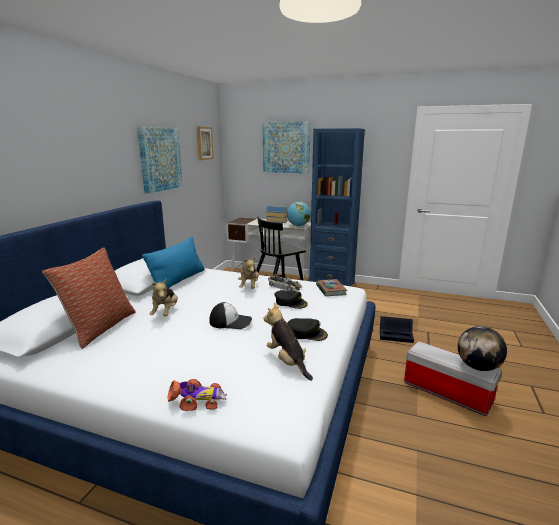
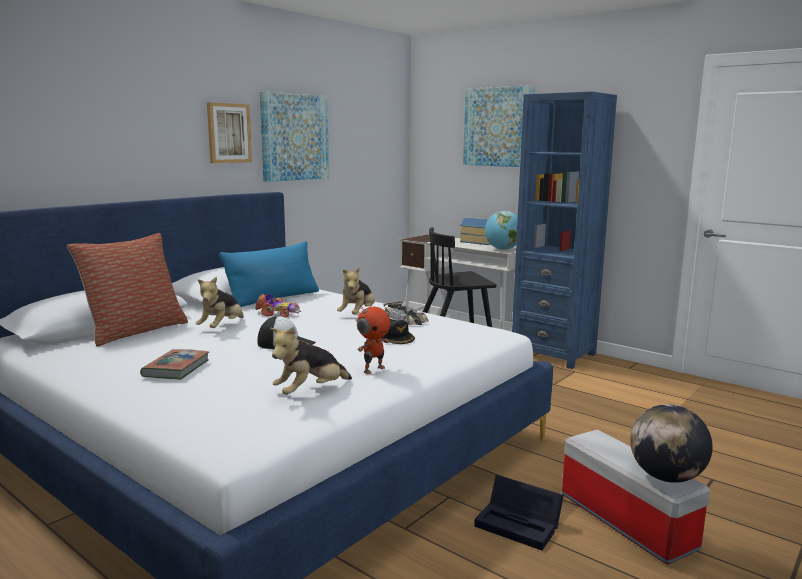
camera: 20 degrees right, 5 degrees down
(196, 400) = (162, 407): toy car -> toy car (277, 313)
(204, 143) = (376, 120): picture -> picture (228, 133)
(287, 361) = (310, 392): plush toy -> plush toy turned 120 degrees counterclockwise
(307, 333) = (373, 369): black cap -> toy robot
(330, 290) = (469, 330): book -> book (176, 368)
(396, 335) = (607, 433): black storage box -> black storage box (520, 524)

